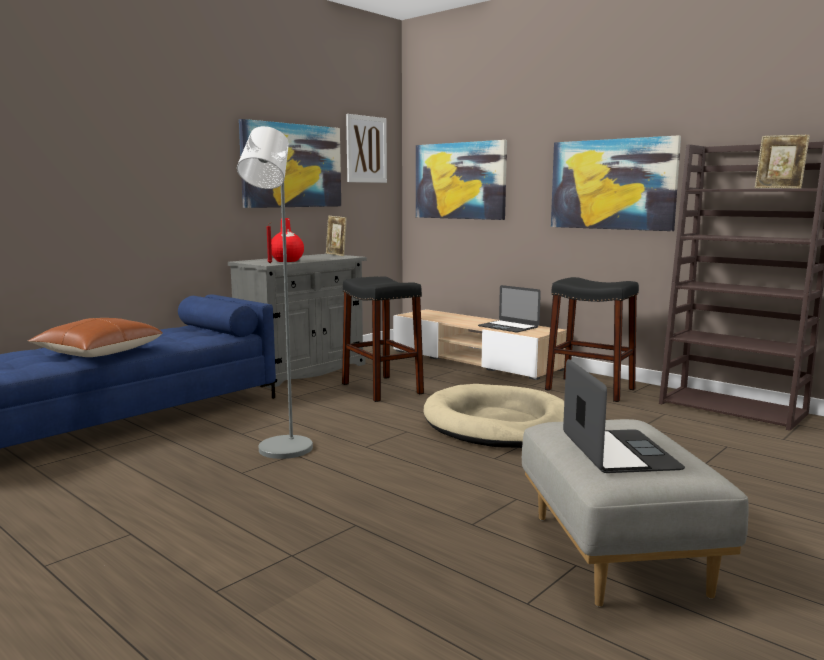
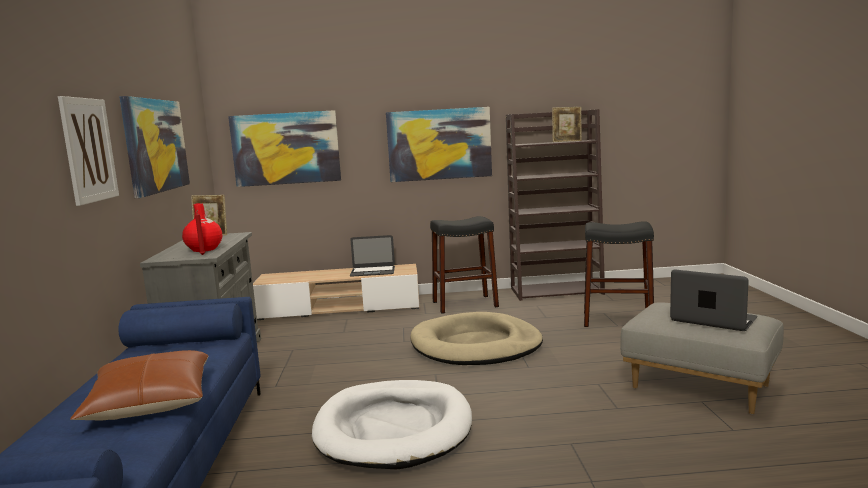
camera: 45 degrees left, 0 degrees up
(281, 452) = (394, 428): grey floor lamp -> white dog bed
(366, 149) = (190, 122): picture -> picture (89, 150)
(381, 388) = (330, 352): black stool -> black stool (617, 320)

